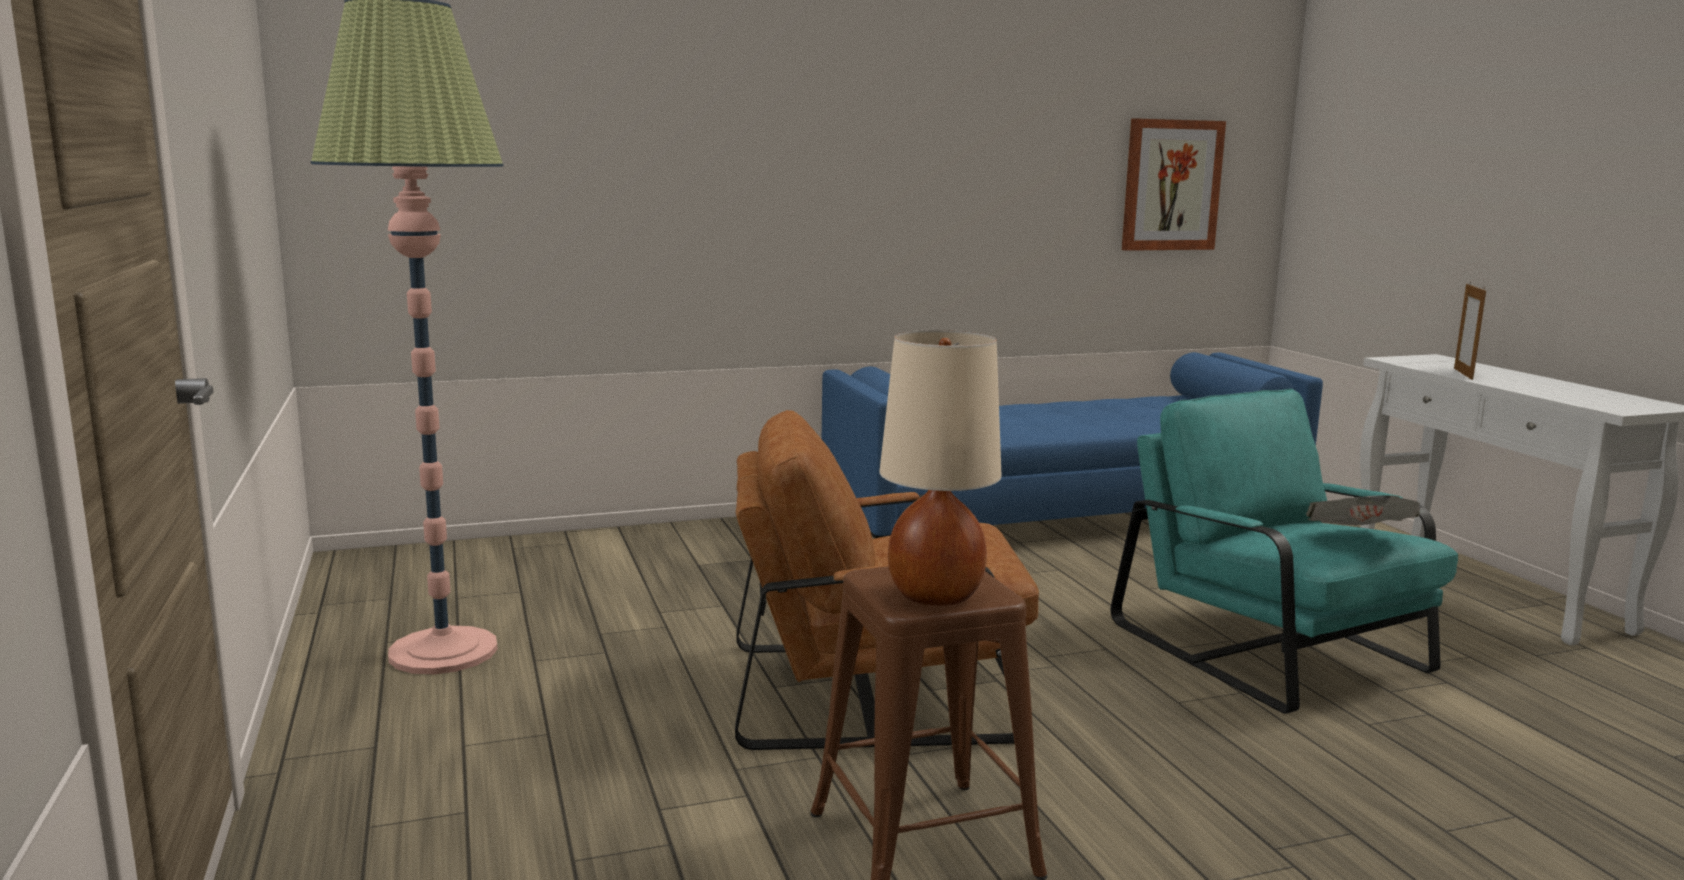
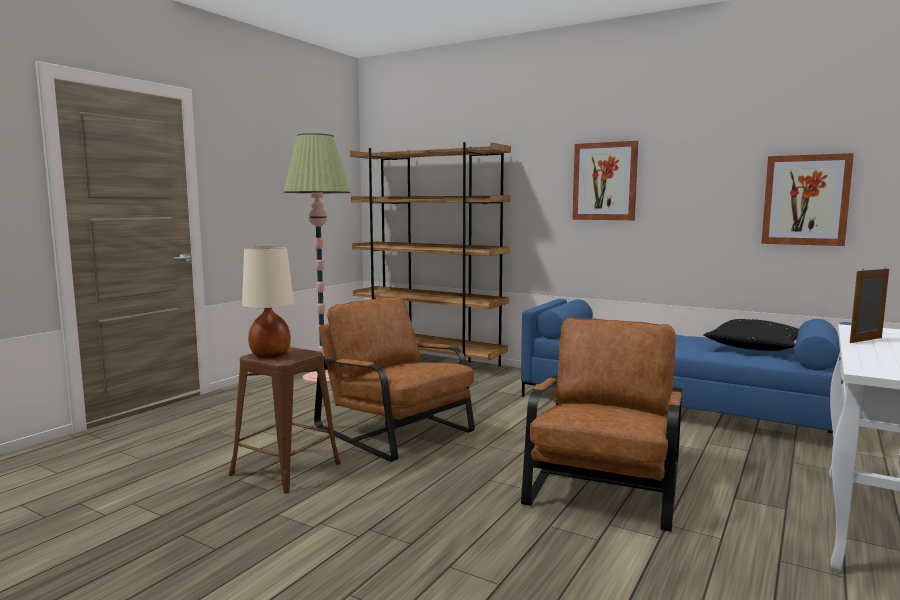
camera: 50 degrees right, 5 degrees down
(561, 548) = (429, 361): none -> brown bookcase
(899, 147) = (605, 181): none -> picture
(1154, 405) = (754, 347): none -> black pillow
(1273, 648) = (605, 485): turquoise armchair -> brown armchair
(1357, 540) = (599, 415): newspaper -> none

